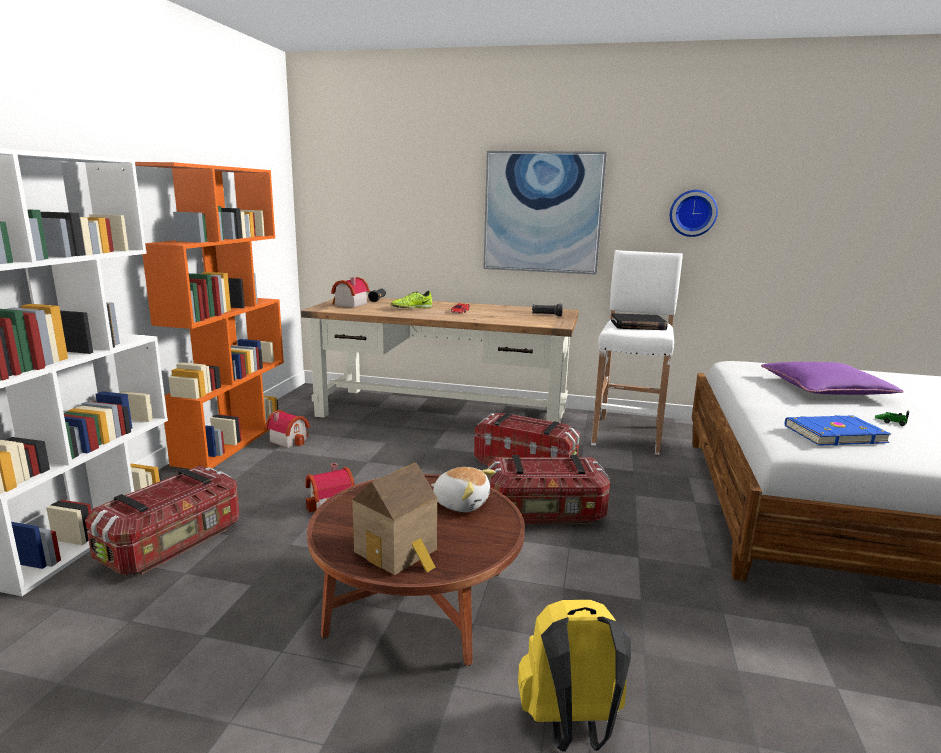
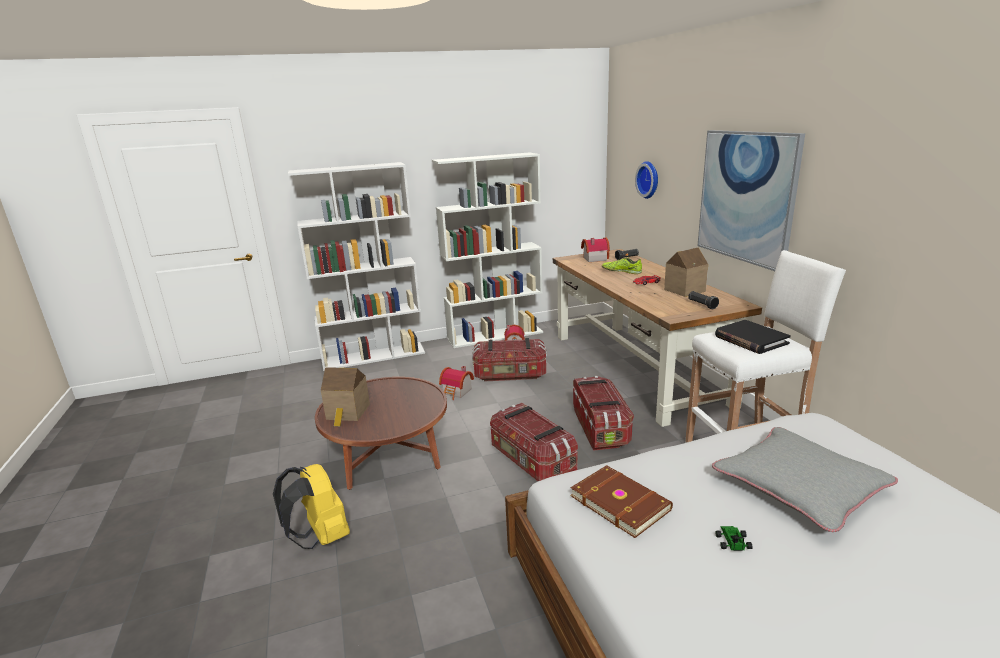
camera: 60 degrees right, 5 degrees up
(174, 544) = (382, 376): storage box -> storage box (510, 375)
(234, 439) = (495, 335): orange bookcase -> white bookcase
(461, 503) = (415, 409): plush toy -> none
(502, 310) = (683, 290): none -> toy house
(692, 213) = (889, 217): wall clock -> wall clock (649, 179)
(825, 388) = (799, 485): purple pillow -> grey pillow
(833, 433) = (620, 502): blue book -> brown book

